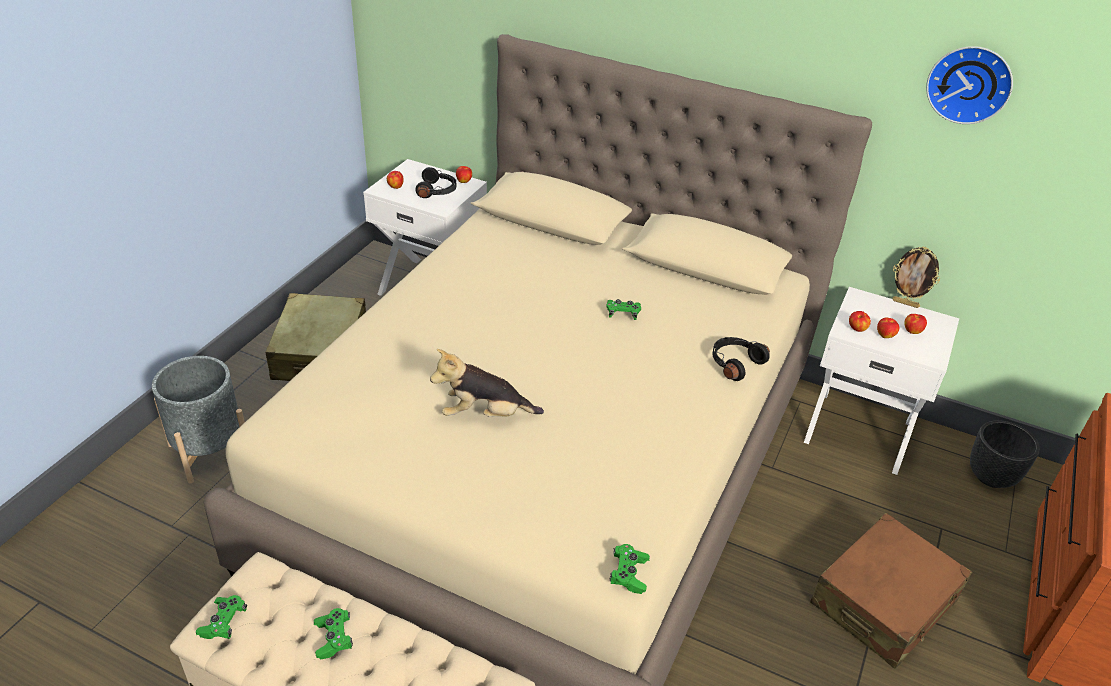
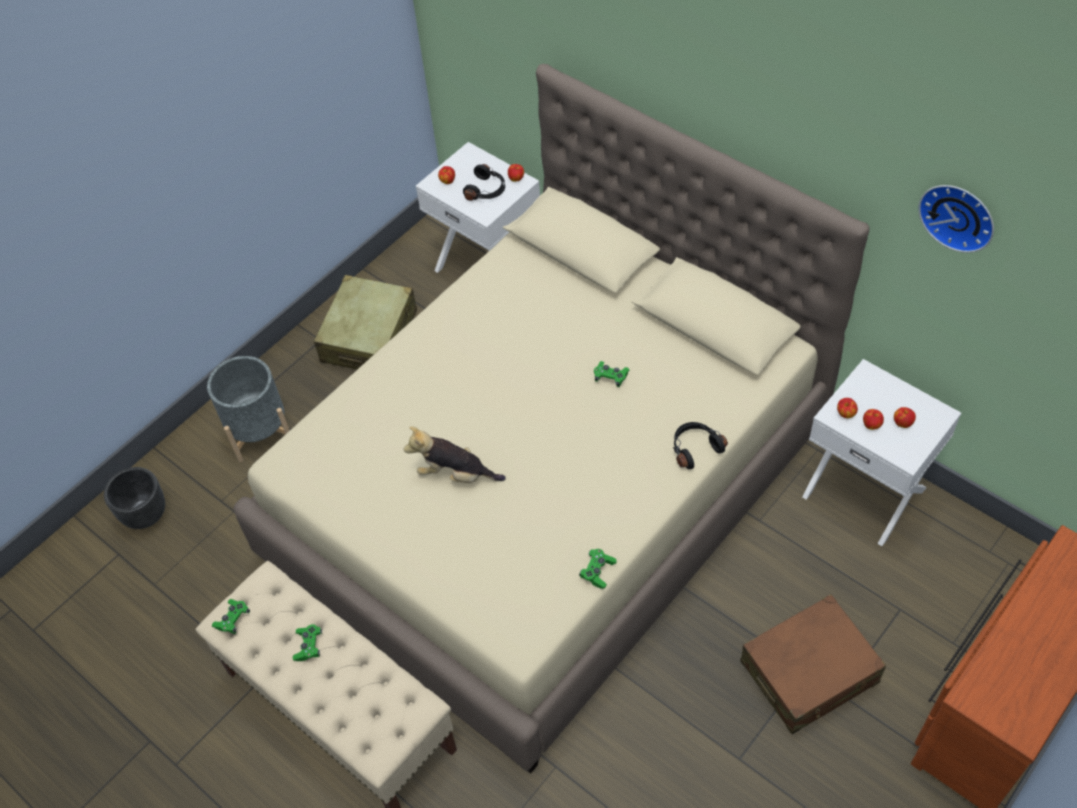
camera: 20 degrees right, 15 degrees up
(628, 574) = (525, 644): green game controller -> green game controller (597, 571)
(905, 303) = (913, 387): picture frame -> none
(991, 477) = (979, 562): black planter -> black planter (145, 515)

